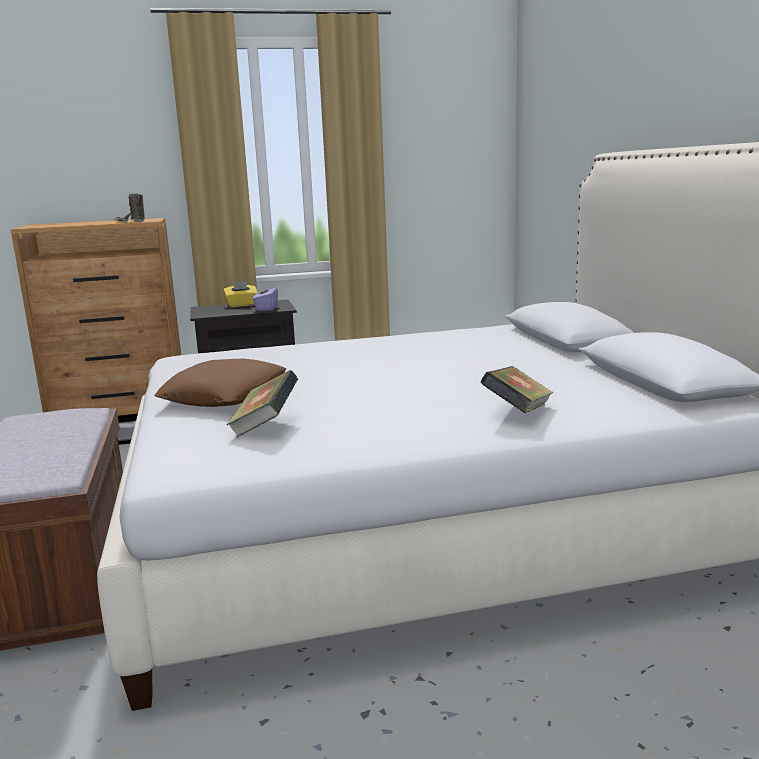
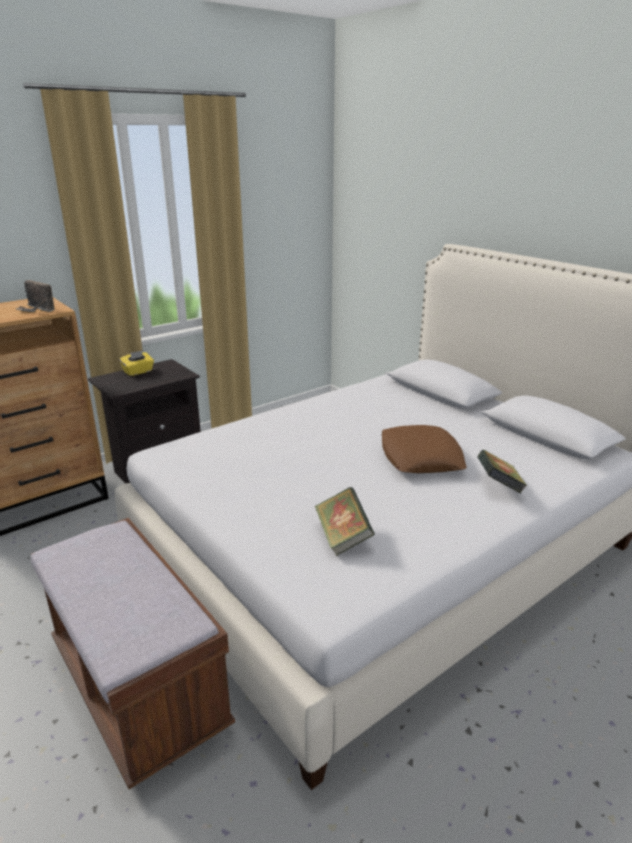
camera: 25 degrees left, 10 degrees up
(225, 395) = (263, 502): brown pillow -> brown pillow (421, 457)
(266, 308) = (168, 375): purple tissue box -> none

